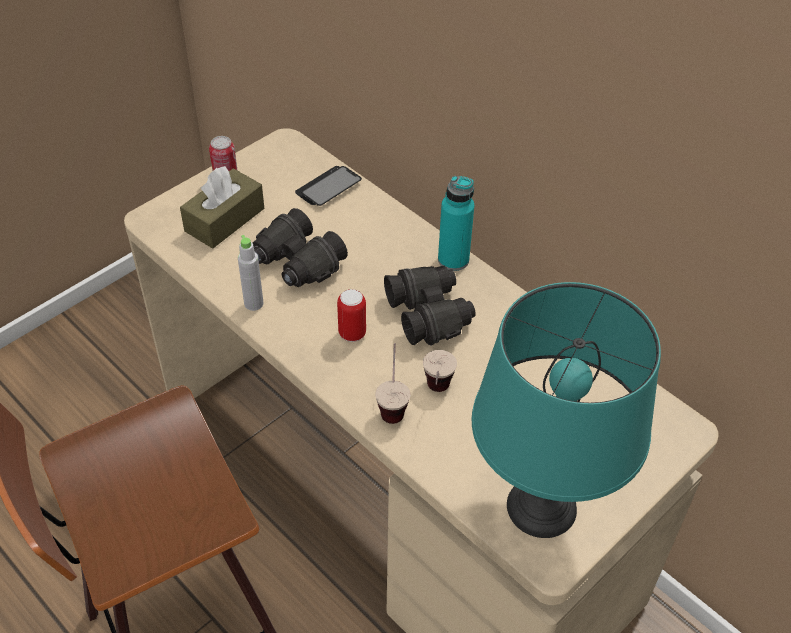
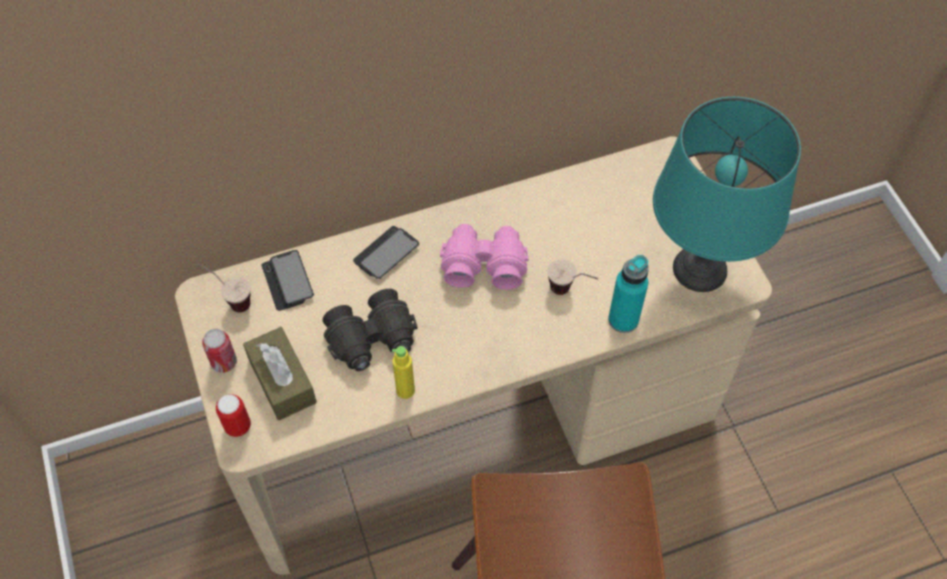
camera: 65 degrees left, 10 degrees up
(253, 303) = (405, 390): grey bottle -> yellow bottle
(352, 333) = (478, 327): can -> can (238, 426)
(392, 403) = (565, 325): cup -> cup (230, 300)
(397, 240) = (386, 253): none -> phone
(429, 313) = (483, 264): black binoculars -> pink binoculars
(453, 260) = (432, 223): turquoise bottle -> turquoise bottle (623, 320)

